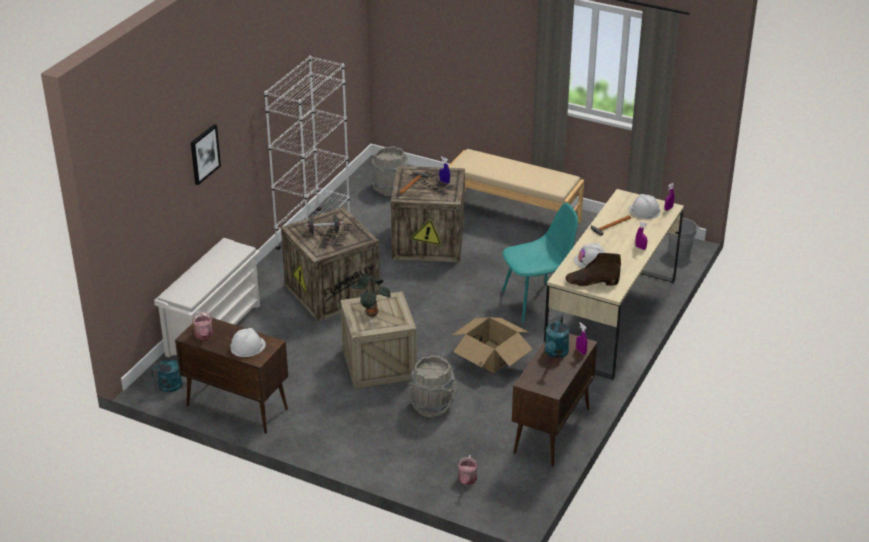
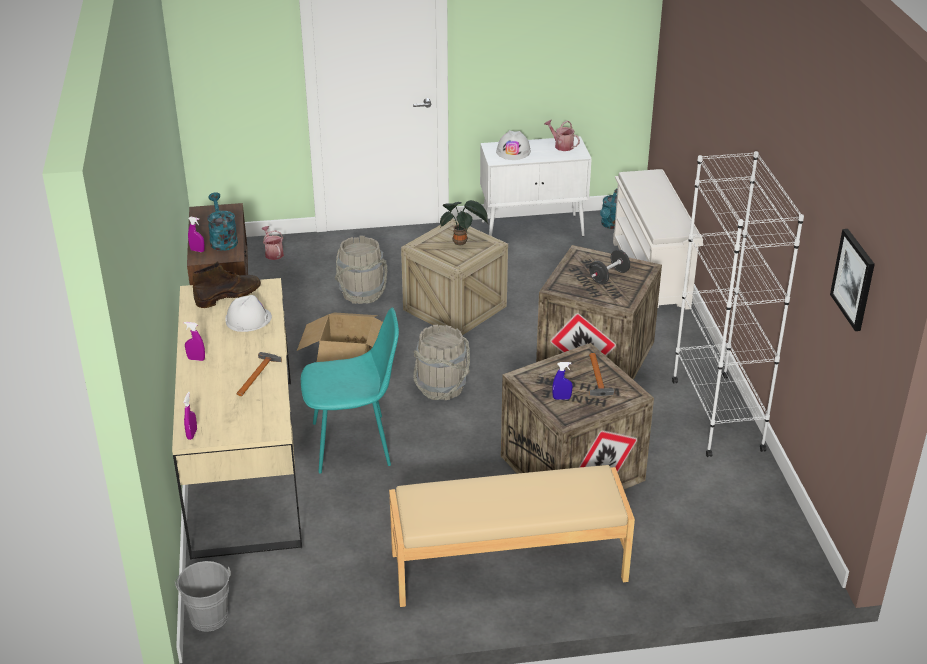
camera: 145 degrees right, 0 degrees up
(204, 154) = (714, 111): picture -> picture (854, 279)
(236, 407) = (533, 229): brown cabinet -> white cabinet
(390, 188) = (728, 532): grey bucket -> grey bucket (442, 387)
(537, 302) = (354, 444): turquoise chair -> turquoise chair turned 135 degrees counterclockwise
(644, 210) = (226, 416): white hard hat -> none

